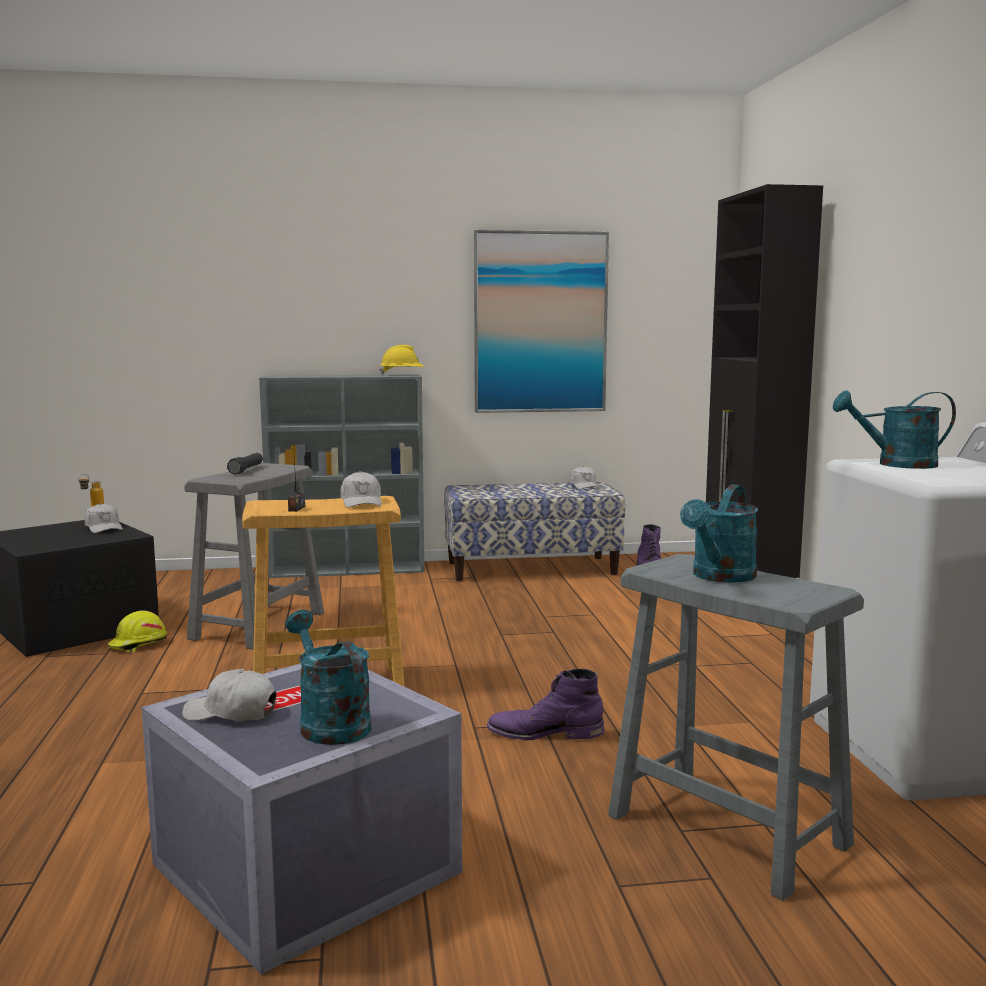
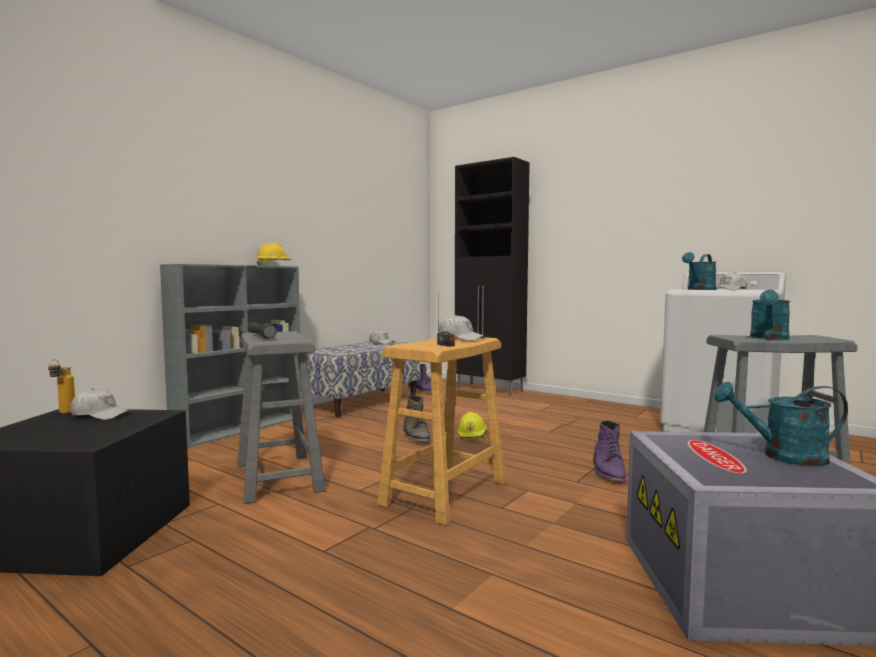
camera: 45 degrees left, 5 degrees down
(138, 644) = (206, 522): yellow hard hat -> yellow hard hat (472, 434)
(231, 713) = (739, 471): white cap -> white cap (730, 290)
(470, 624) = (416, 436): none -> green boot
(540, 322) = (346, 233): picture -> none
(545, 733) = (608, 471): purple boot -> purple boot turned 45 degrees counterclockwise
(719, 577) = (769, 338): turquoise watering can -> turquoise watering can turned 45 degrees clockwise

